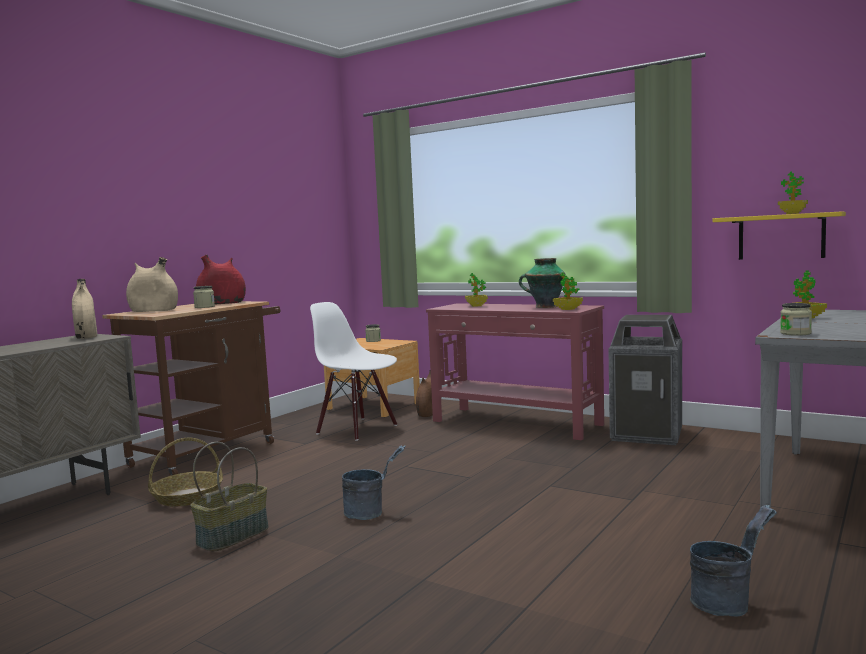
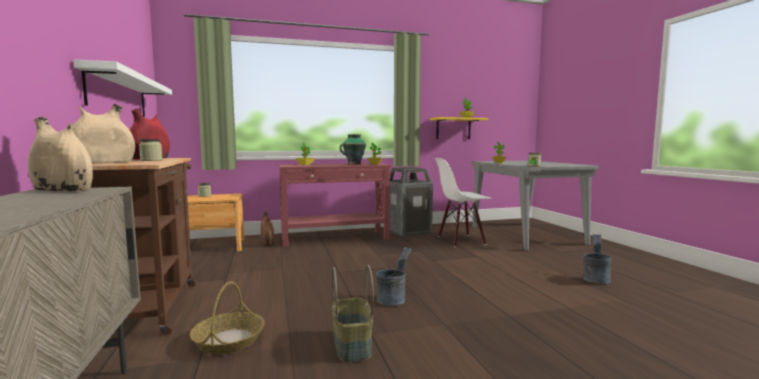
camera: 50 degrees left, 0 degrees up
(250, 231) = (118, 94): none -> white shelf
(358, 429) = (241, 261): white chair -> white chair (461, 240)

